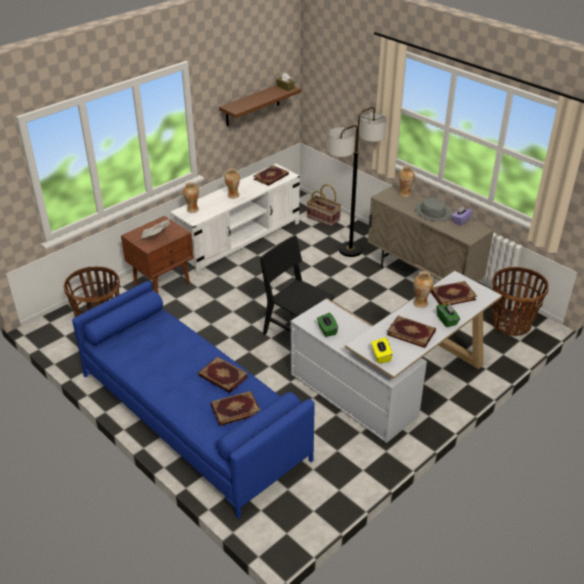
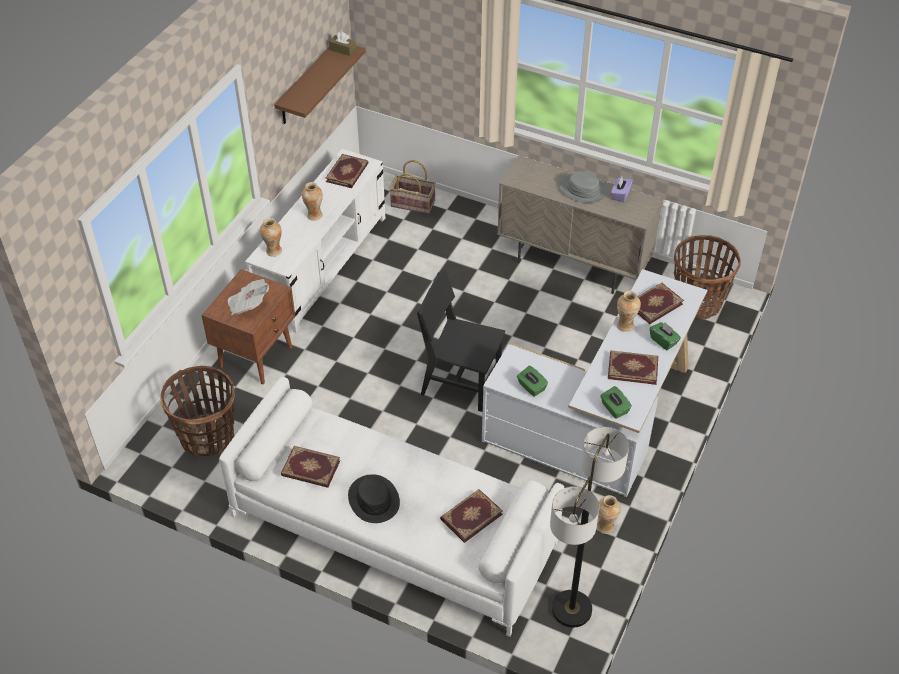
camera: 20 degrees left, 10 degrees up
(169, 378) = (374, 499): none -> black hat
(192, 416) = (393, 529): blue sofa -> white sofa
(222, 377) = (435, 479): book -> book (310, 469)
(350, 250) = (469, 244): floor lamp -> floor lamp (571, 609)
(381, 356) = (614, 408): yellow tissue box -> green tissue box
(404, 194) = (537, 169): vase -> vase (605, 526)

